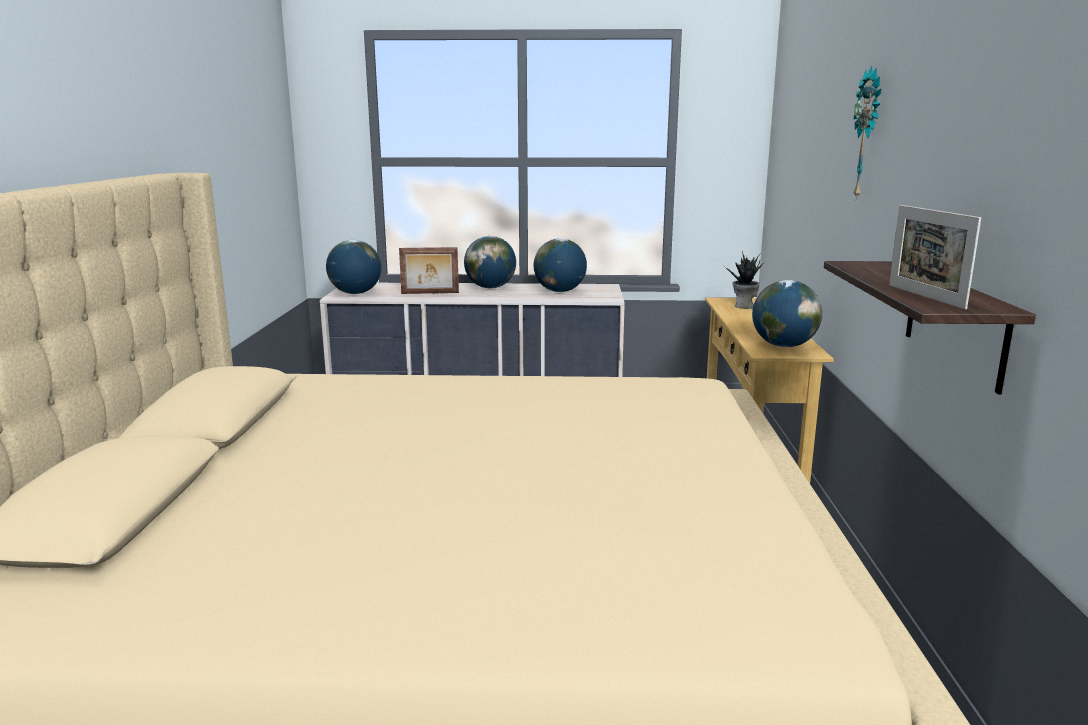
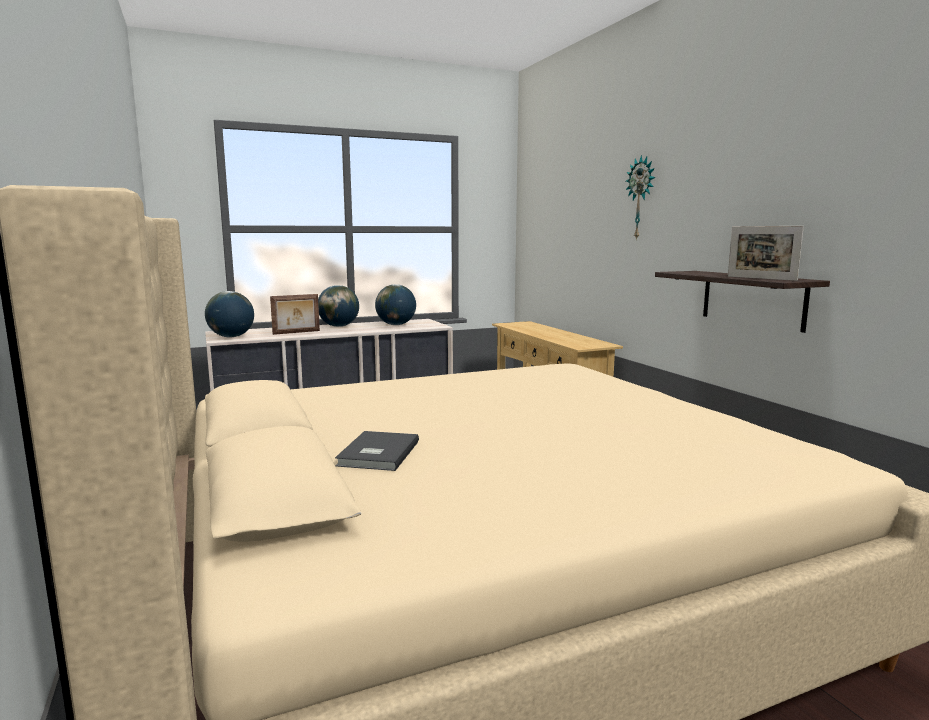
camera: 25 degrees left, 5 degrees down
(267, 482) = (376, 454): none -> grey book
(744, 306) = (525, 326): potted plant -> none
(783, 346) = (585, 342): globe -> none

